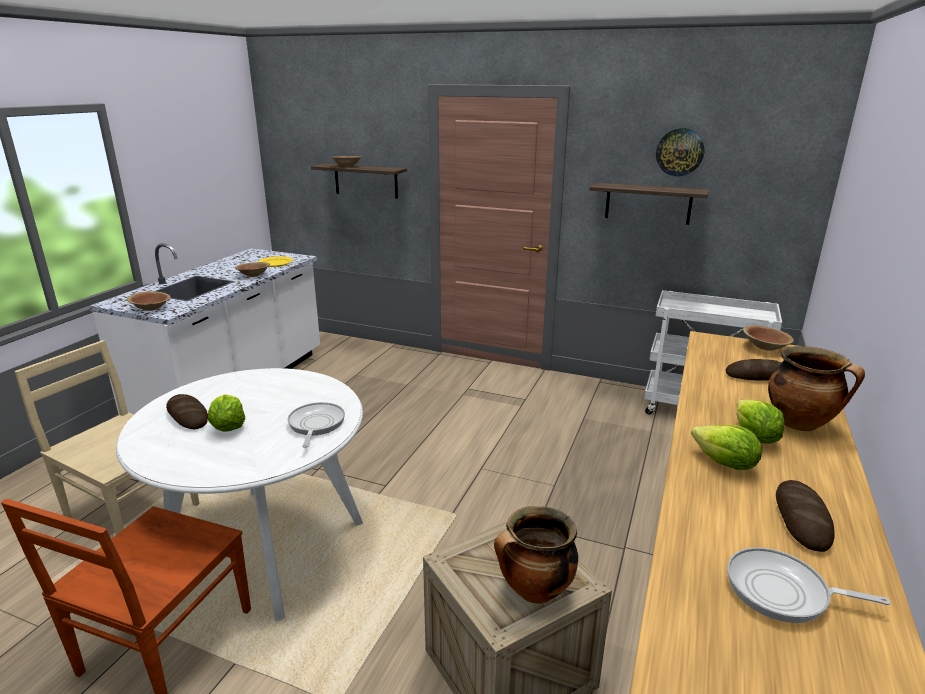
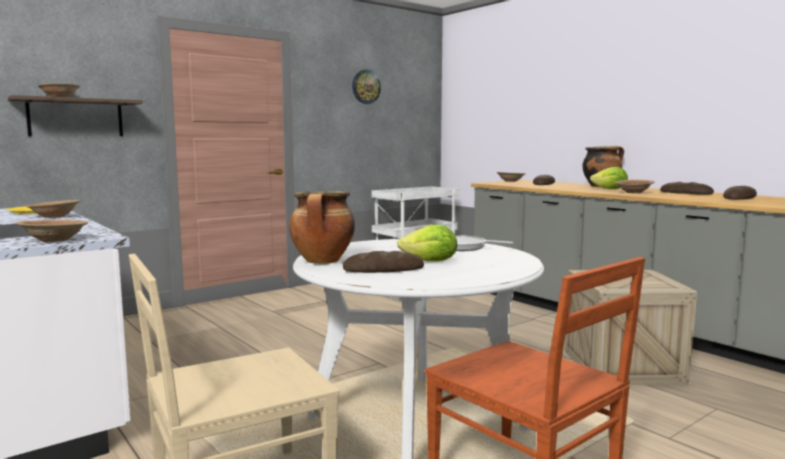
camera: 60 degrees left, 15 degrees down
(534, 591) = (647, 279): cooking pot -> cooking pot (323, 261)
(648, 203) = (351, 125): shelf -> none
(724, 464) = (633, 192): lettuce -> brown bowl
(783, 592) = (739, 198): frying pan -> bread

